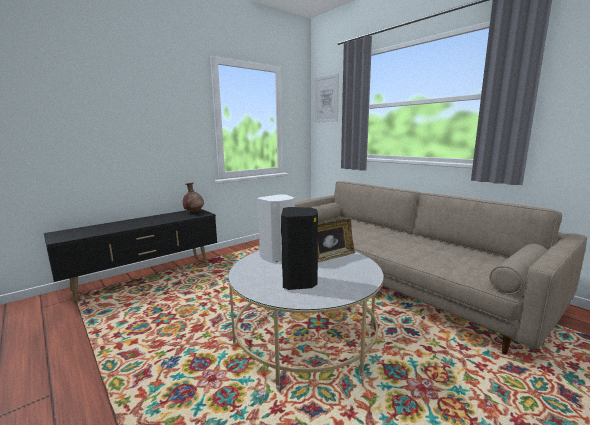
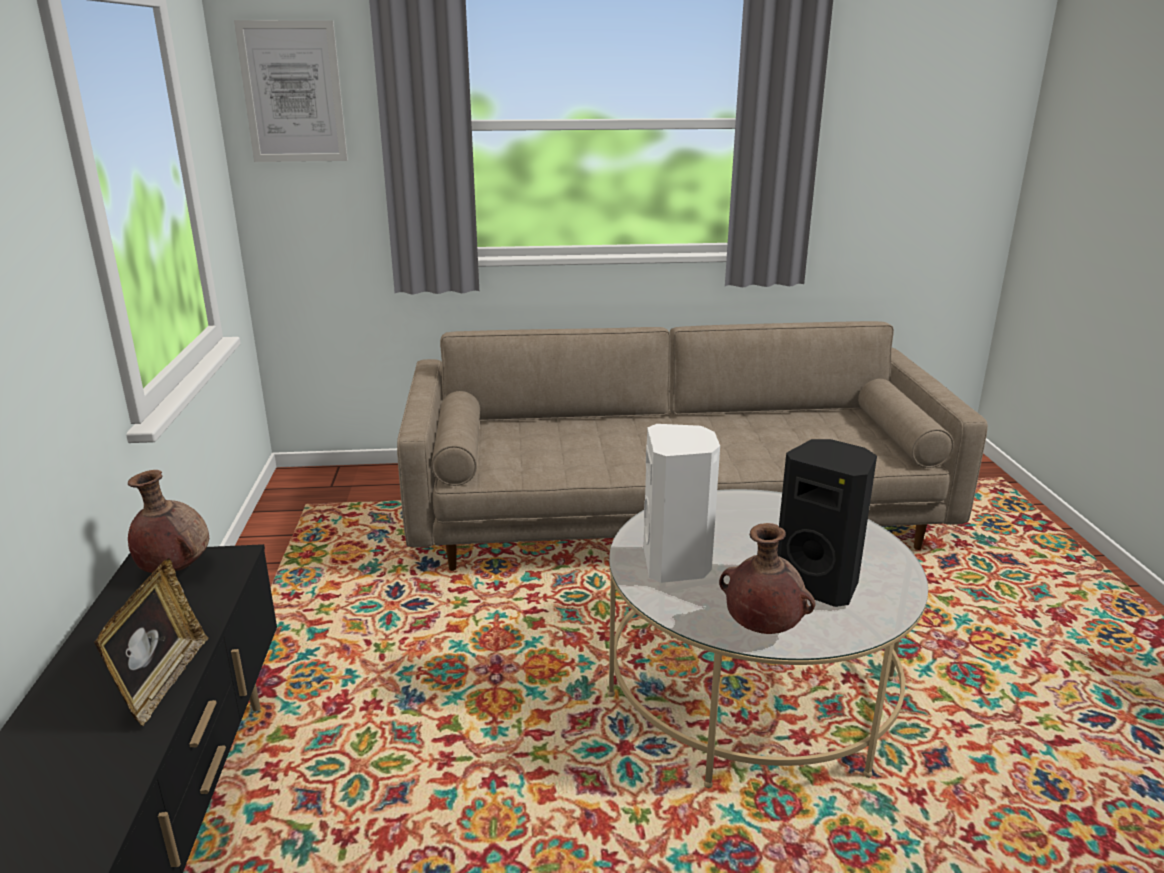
camera: 55 degrees left, 10 degrees up
(250, 279) = (761, 627): none -> brown vase
(333, 256) = (735, 516): picture frame -> picture frame (162, 682)

